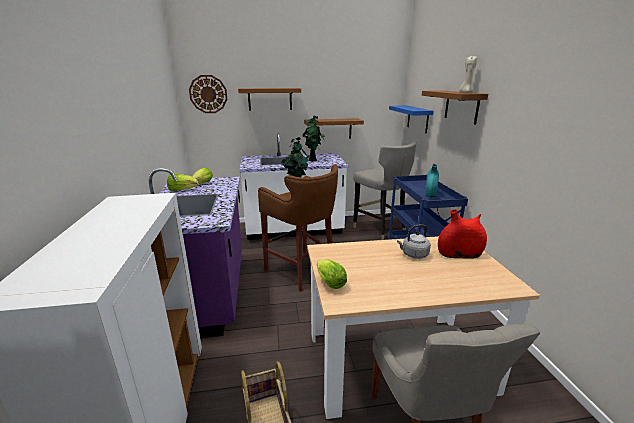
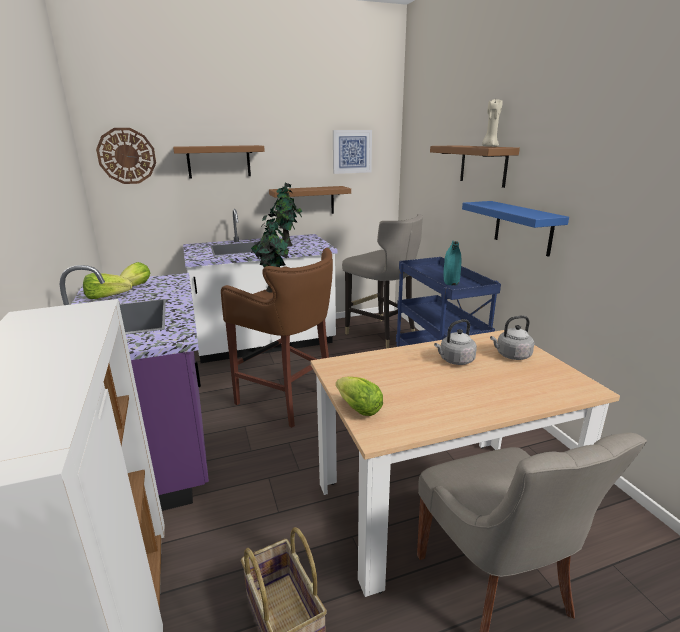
camera: 10 degrees left, 0 degrees up
(367, 93) = (351, 151): none -> picture
(418, 119) = (421, 184): blue shelf -> blue shelf (523, 227)
(459, 255) = (511, 355): red vase -> grey kettle

